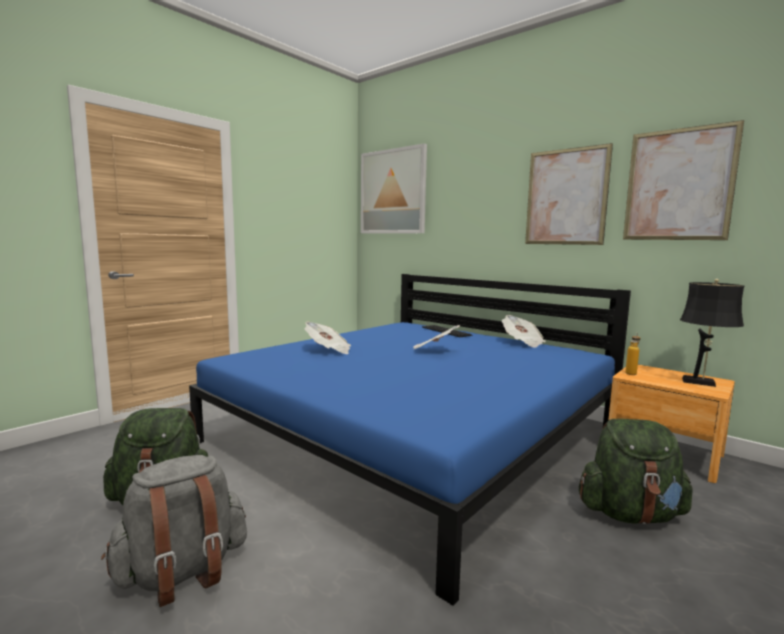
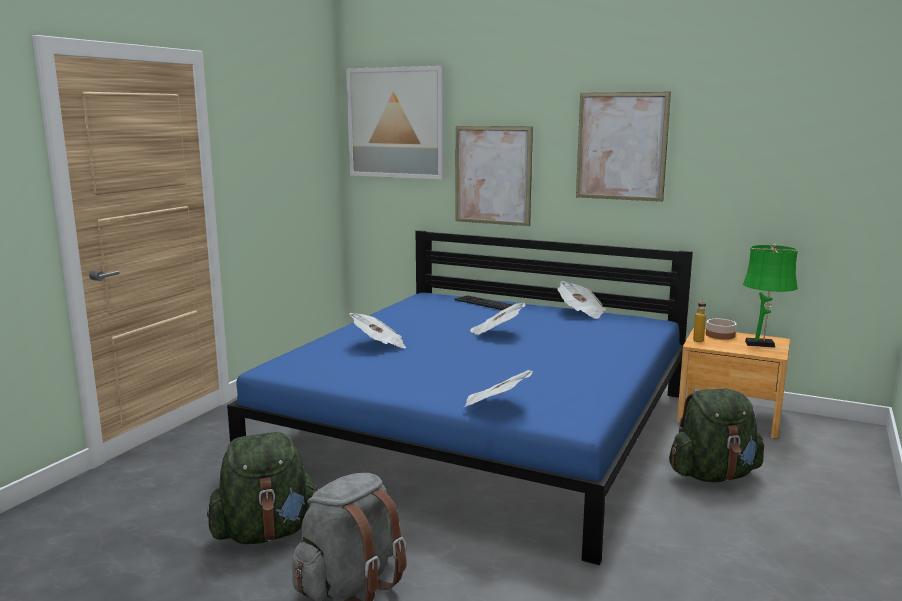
camera: 15 degrees left, 5 degrees up
(376, 407) = (495, 406): none -> newspaper
(656, 371) = (720, 335): none -> bowl
(678, 185) = (736, 142): picture -> picture (492, 175)
(702, 383) = (763, 344): black table lamp -> green table lamp

